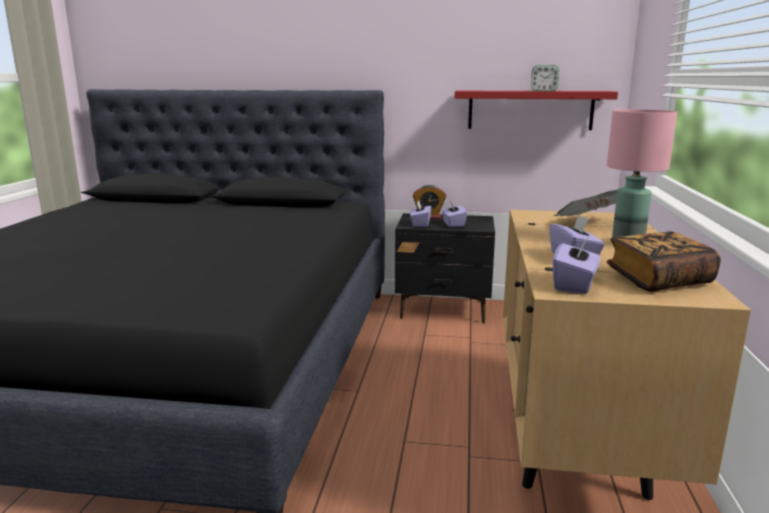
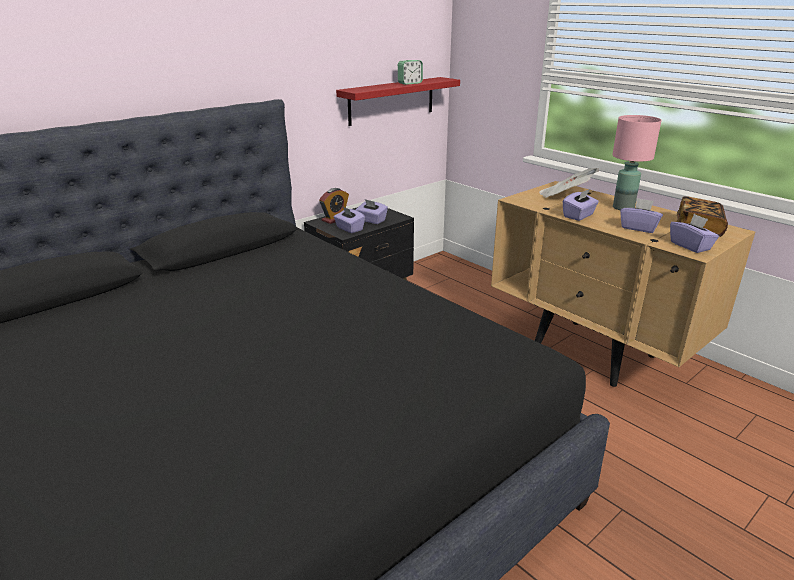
camera: 50 degrees left, 10 degrees up
(543, 235) = (578, 216): none -> purple tissue box

